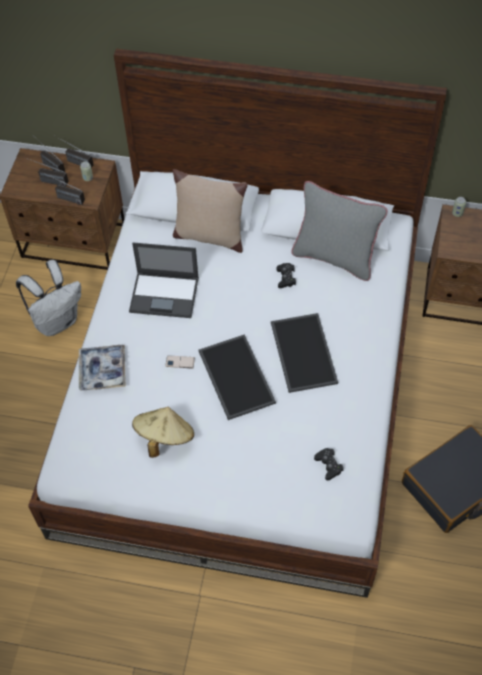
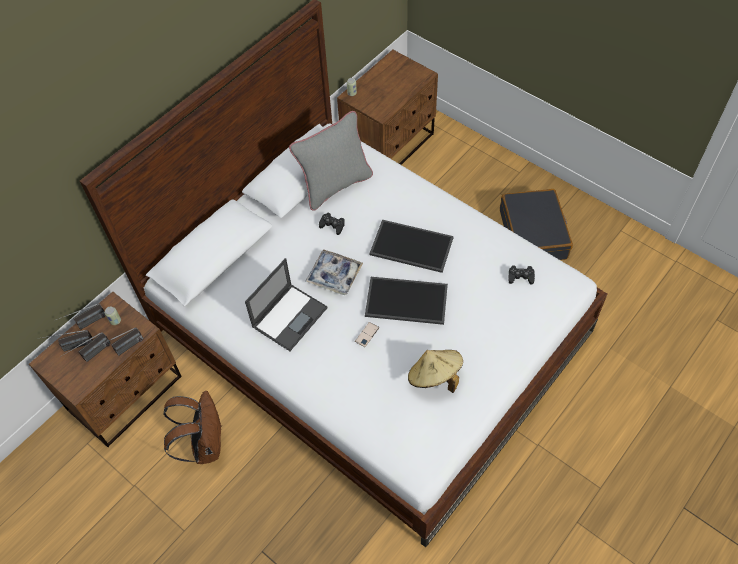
camera: 60 degrees left, 0 degrees up
(57, 321) = (205, 444): white backpack -> brown backpack
(103, 371) = (337, 398): tray -> tray (334, 275)
(209, 236) = (250, 258): beige pillow -> none

